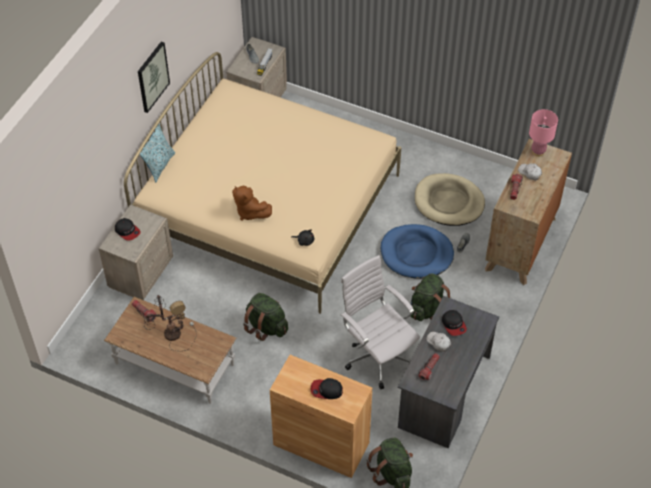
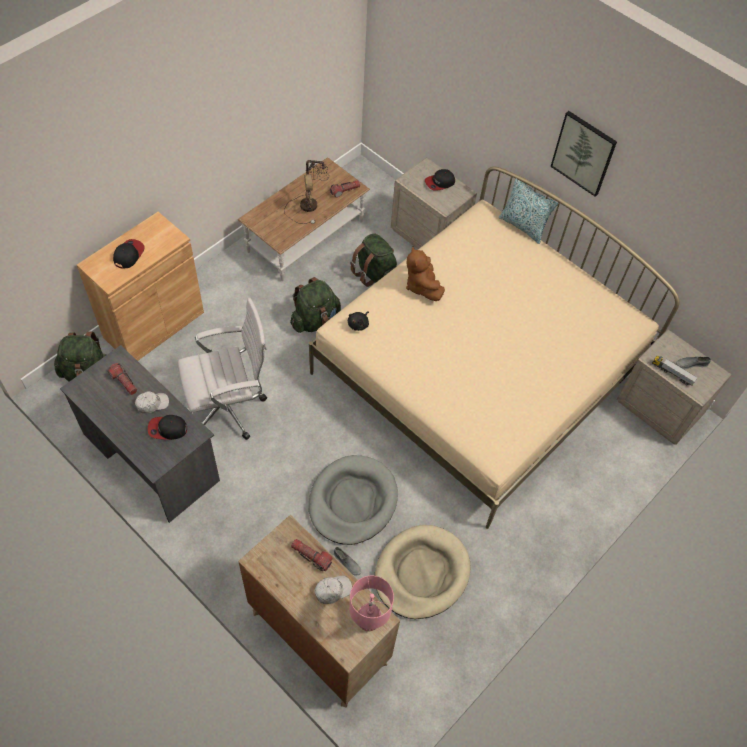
camera: 105 degrees right, 5 degrees up
(250, 212) = (422, 286): brown plush toy -> brown plush toy turned 75 degrees counterclockwise
(416, 254) = (352, 501): blue dog bed -> grey dog bed
(427, 309) = (268, 482): green backpack -> green backpack (375, 274)

